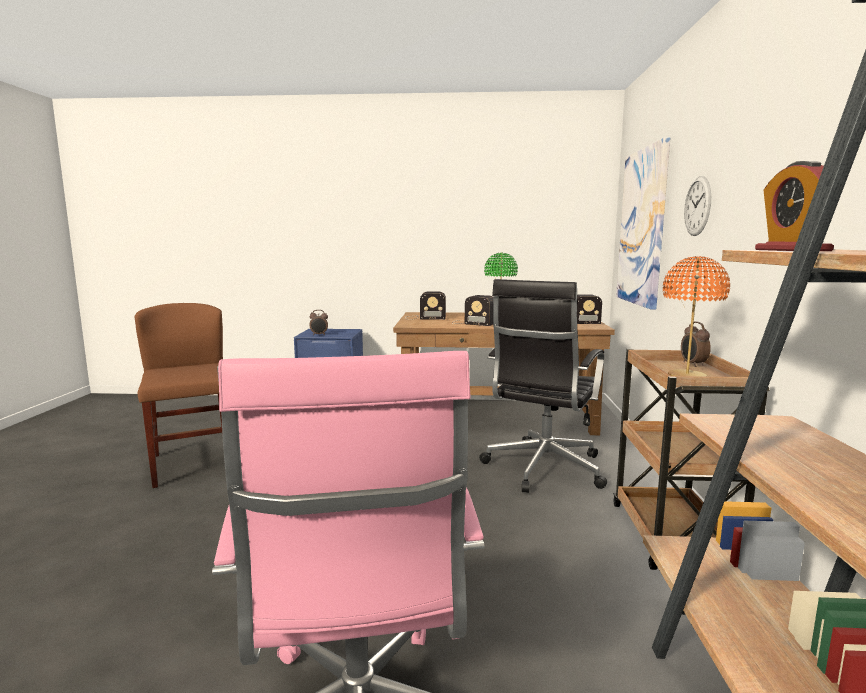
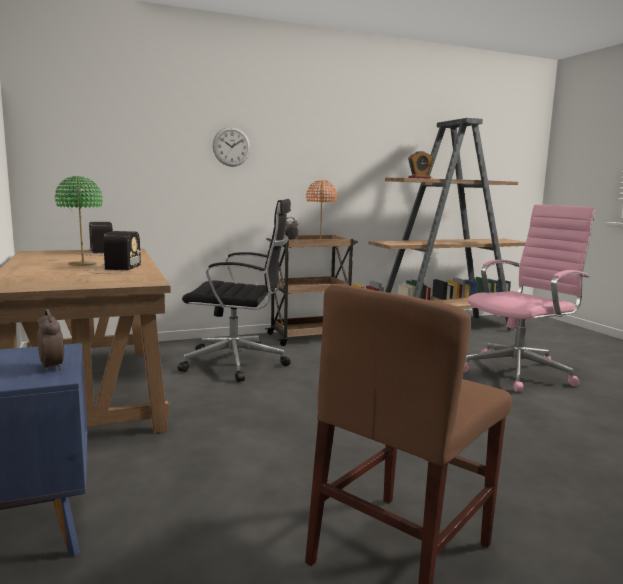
camera: 115 degrees left, 0 degrees up
(423, 318) = (65, 282): radio -> none
(642, 227) = (117, 153): picture -> none

